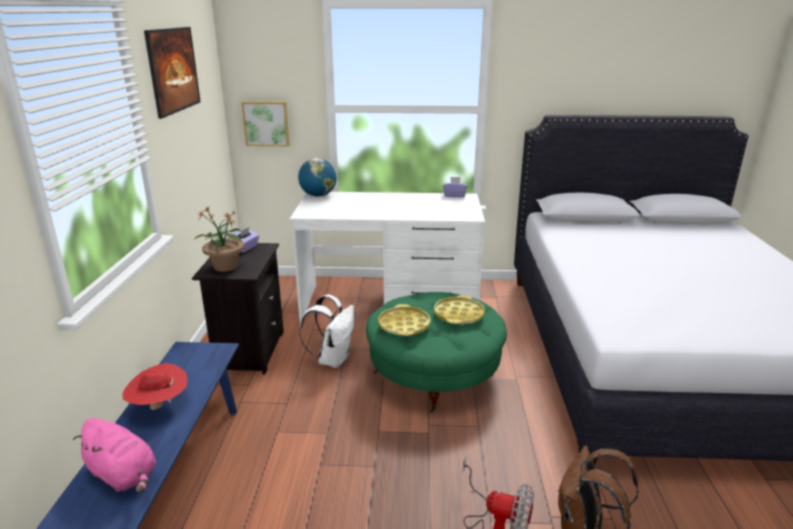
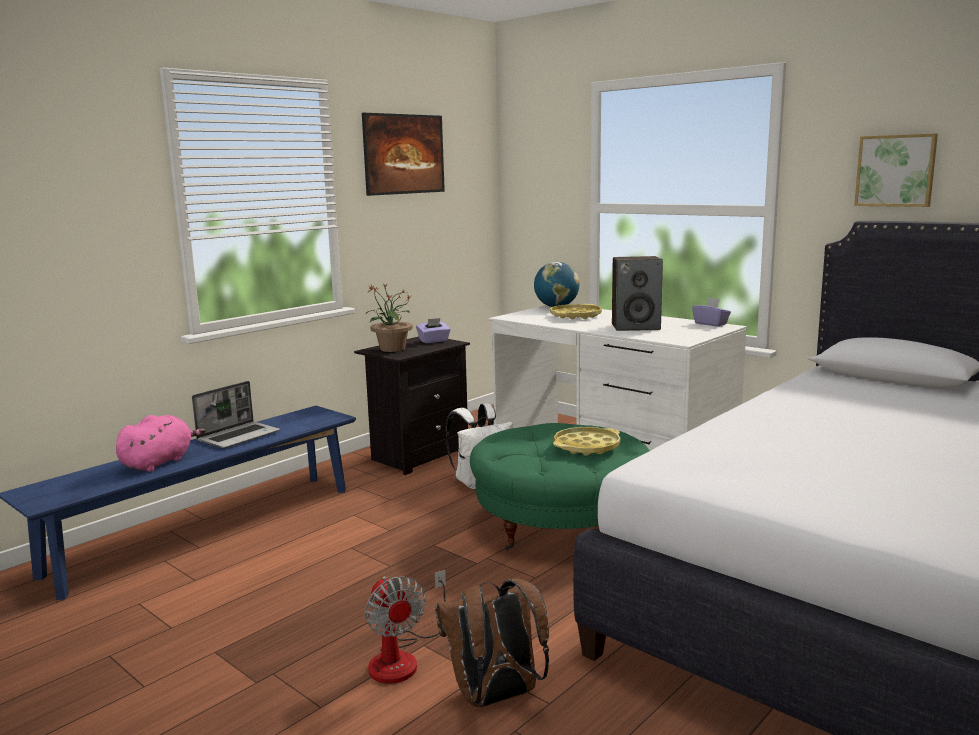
camera: 40 degrees right, 10 degrees down
(123, 475) = (159, 462): pink plush toy -> pink plush toy turned 135 degrees counterclockwise
(159, 406) = (239, 436): red hat -> laptop
(266, 123) = (533, 224): picture -> picture (895, 170)
(404, 325) = (513, 440): yellow tray -> yellow tray (575, 316)
(417, 208) = (636, 327): none -> speaker

